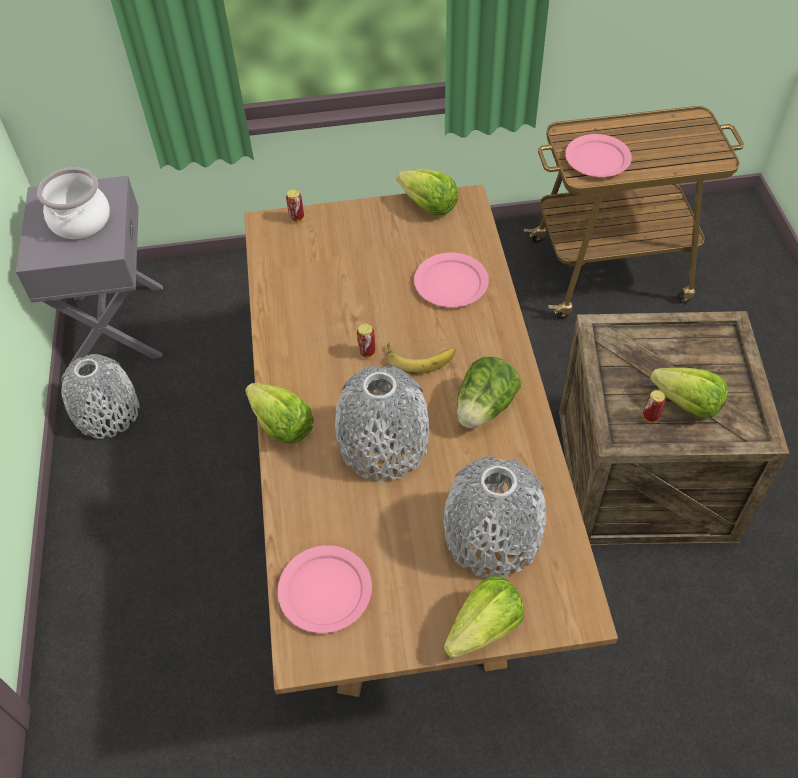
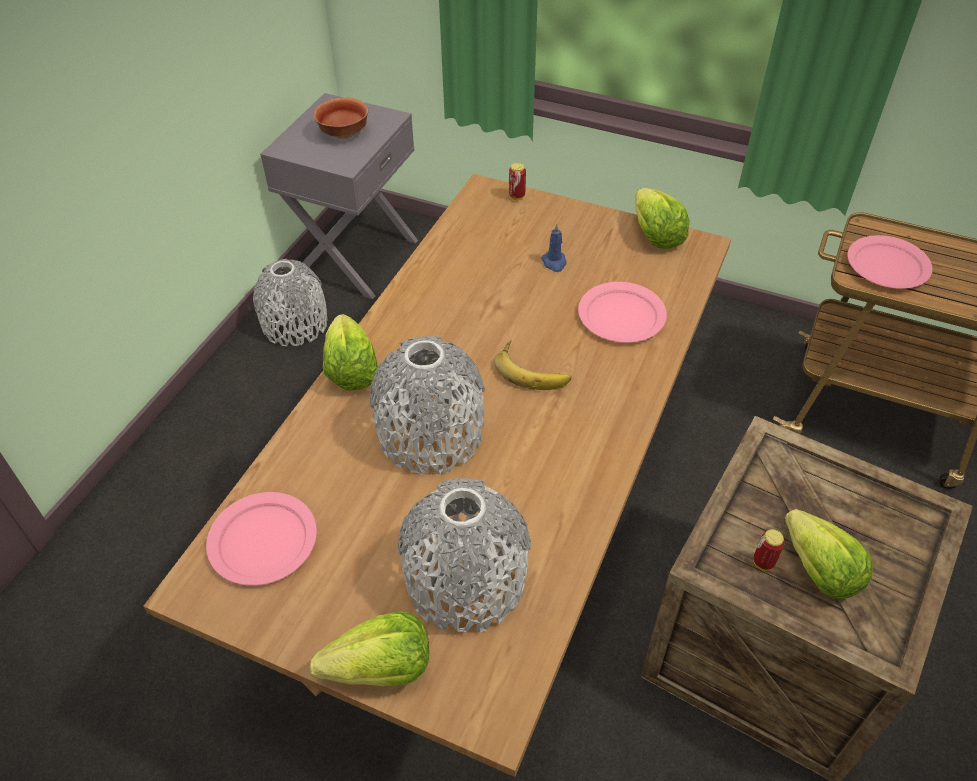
camera: 30 degrees right, 5 degrees down
(81, 221) = (343, 134): cooking pot -> bowl
(367, 352) = (484, 342): can -> none
(370, 262) = (554, 263): none -> blue candle
(484, 408) = (560, 451): lettuce -> none

